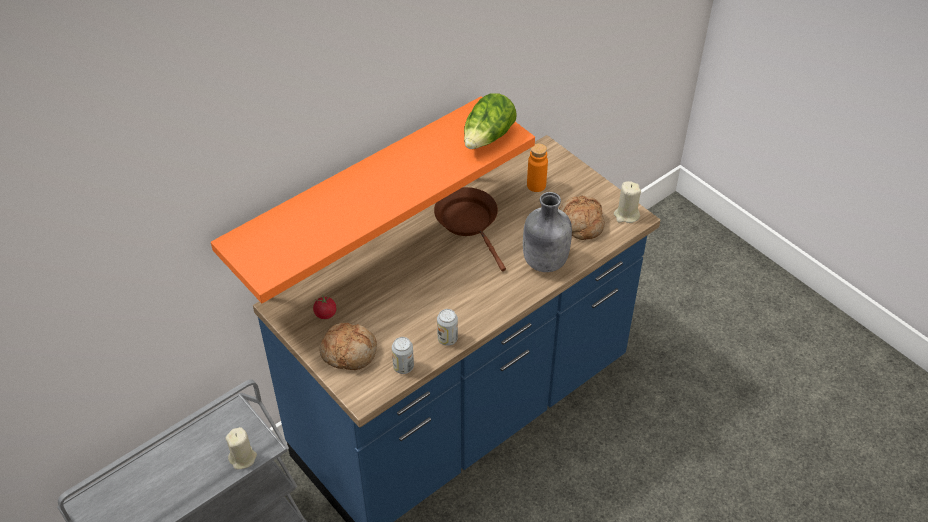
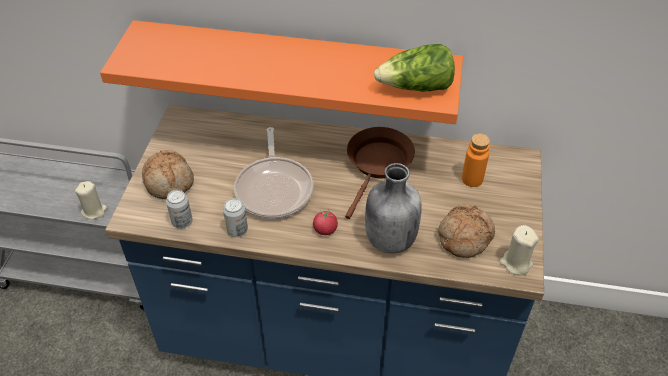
camera: 50 degrees right, 0 degrees up
(325, 314) = (195, 145): tomato -> tomato (325, 229)
(428, 293) = (274, 188): none -> frying pan

